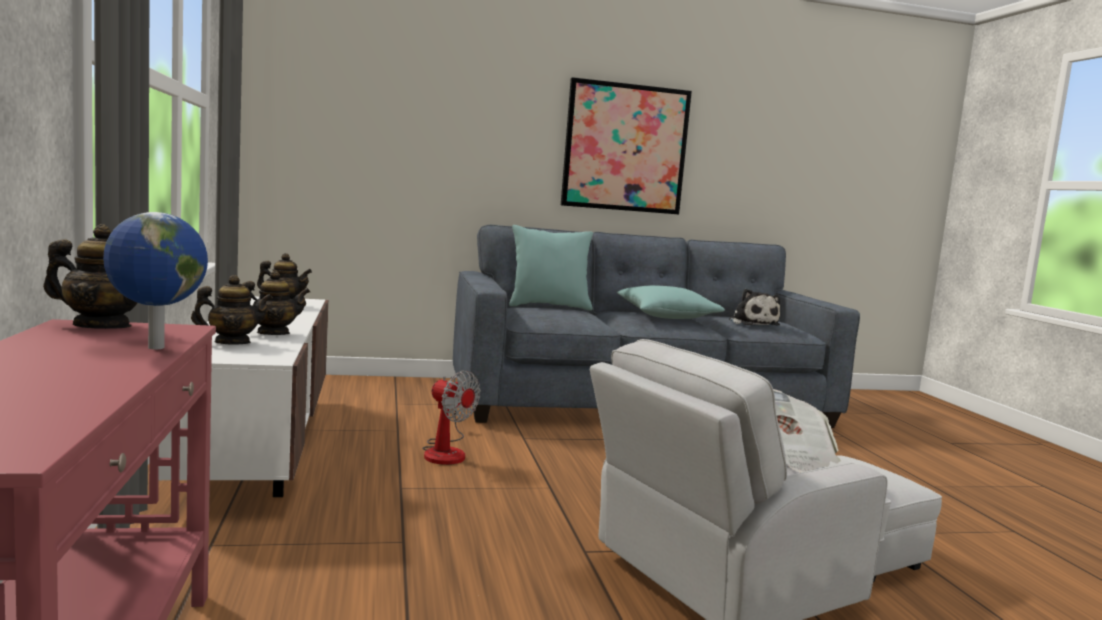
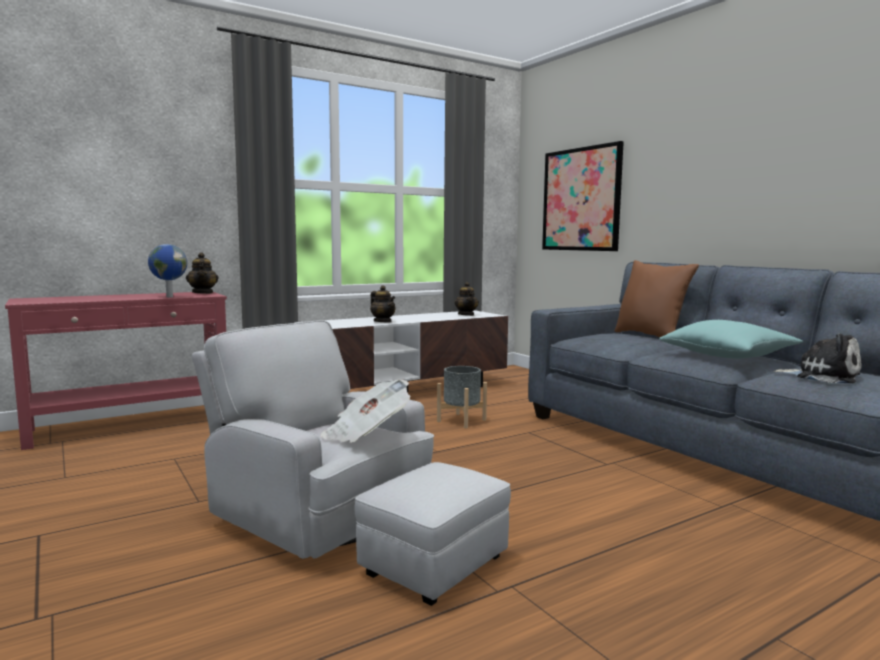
camera: 70 degrees right, 0 degrees up
(232, 343) = (348, 321): teapot -> none
(446, 452) = (461, 420): fan -> grey planter
(549, 306) = (651, 336): turquoise pillow -> brown pillow
(625, 148) = (788, 170): picture -> picture (581, 199)
(752, 323) = (822, 376): plush toy -> plush toy turned 105 degrees counterclockwise

